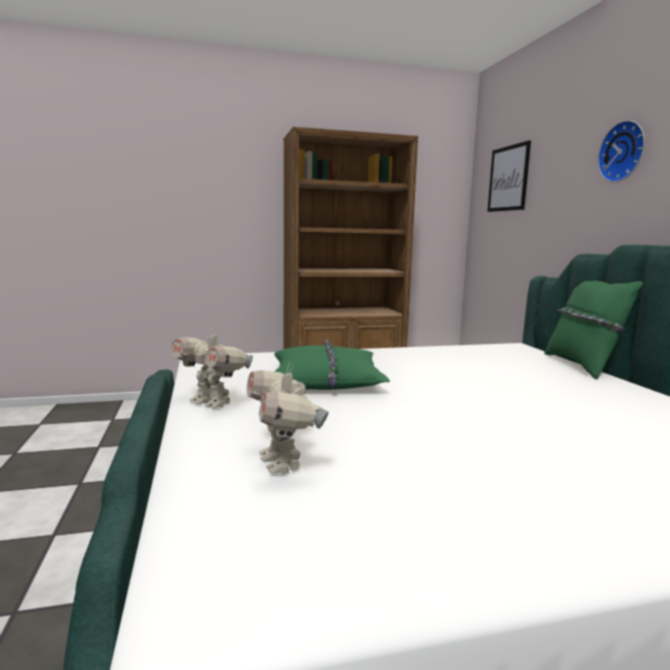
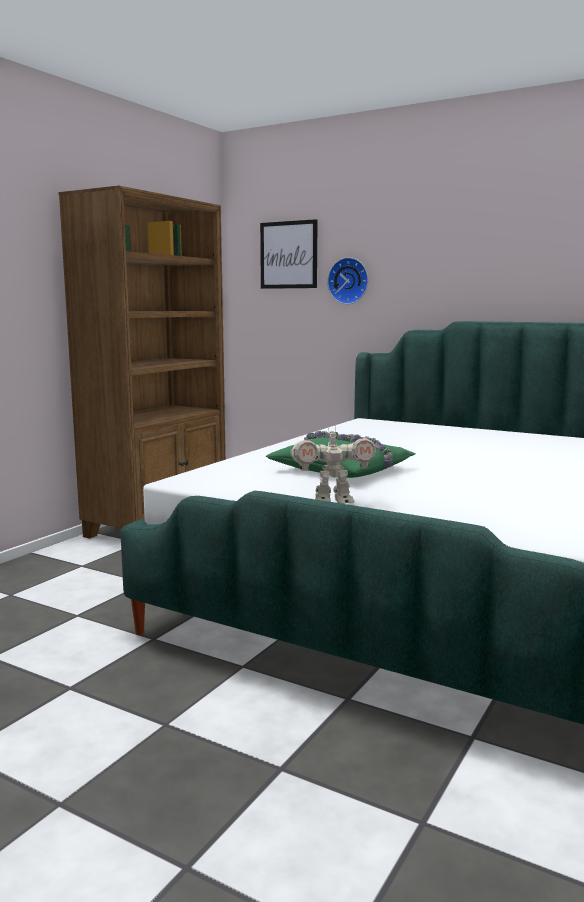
camera: 45 degrees left, 0 degrees up
(283, 462) = (493, 510): toy robot -> none
(582, 365) = (440, 425): green pillow -> none
(624, 152) = (432, 243): wall clock -> wall clock (349, 281)

